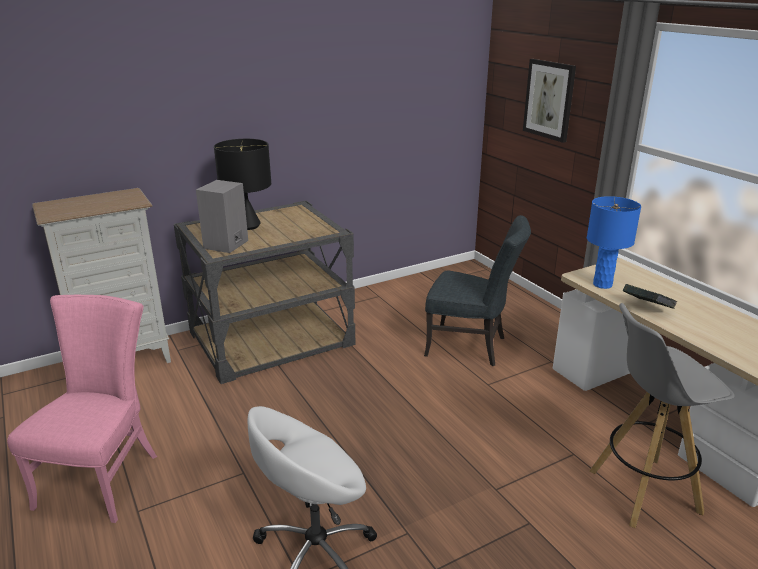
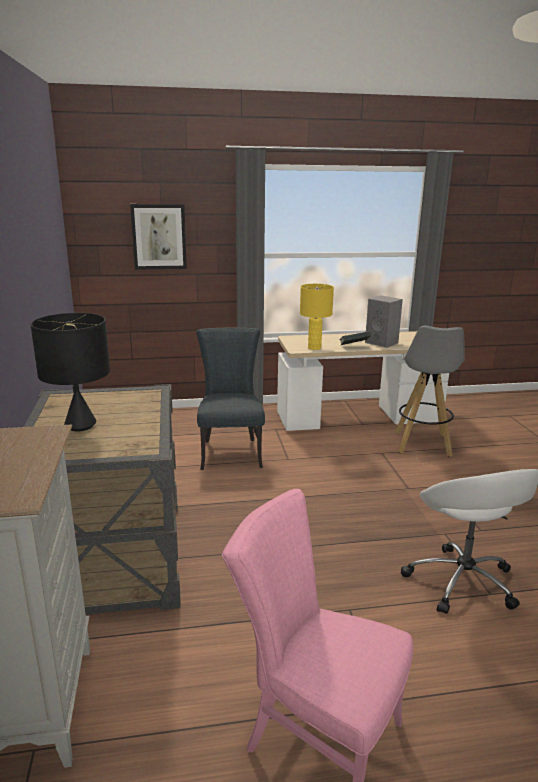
camera: 70 degrees left, 5 degrees down
(226, 245) = (127, 443): grey speaker -> grey speaker (382, 342)
(471, 346) = (230, 451): grey chair -> grey chair turned 45 degrees counterclockwise
(602, 284) = (314, 348): blue table lamp -> yellow table lamp

